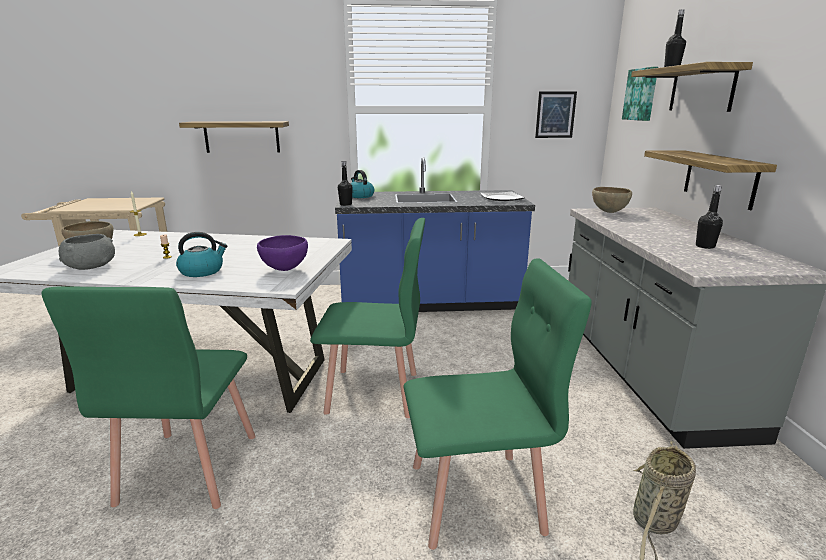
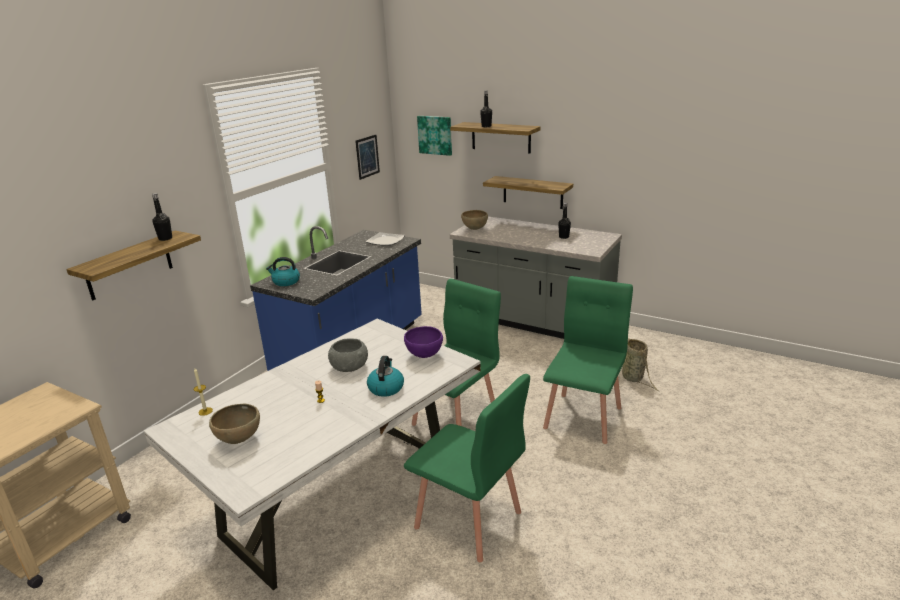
camera: 55 degrees left, 5 degrees up
(91, 266) = (299, 440): grey bowl -> grey bowl (349, 367)
(345, 204) = (310, 294): black bottle -> black bottle (165, 238)

